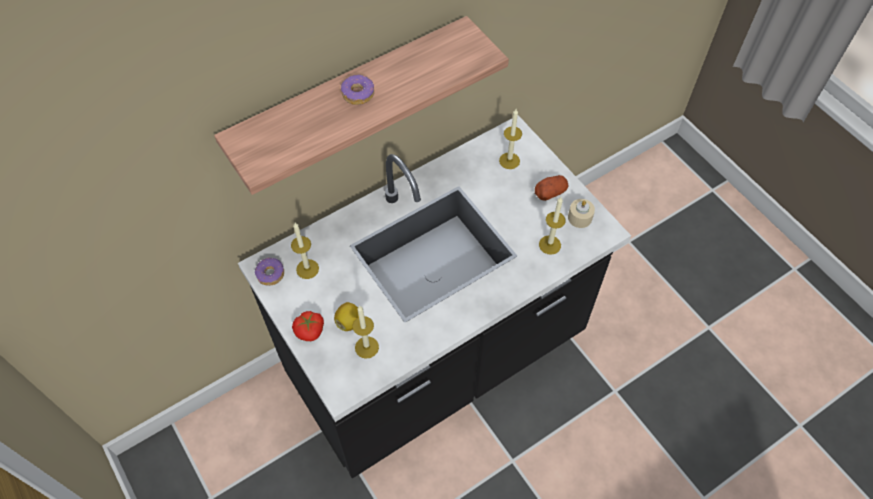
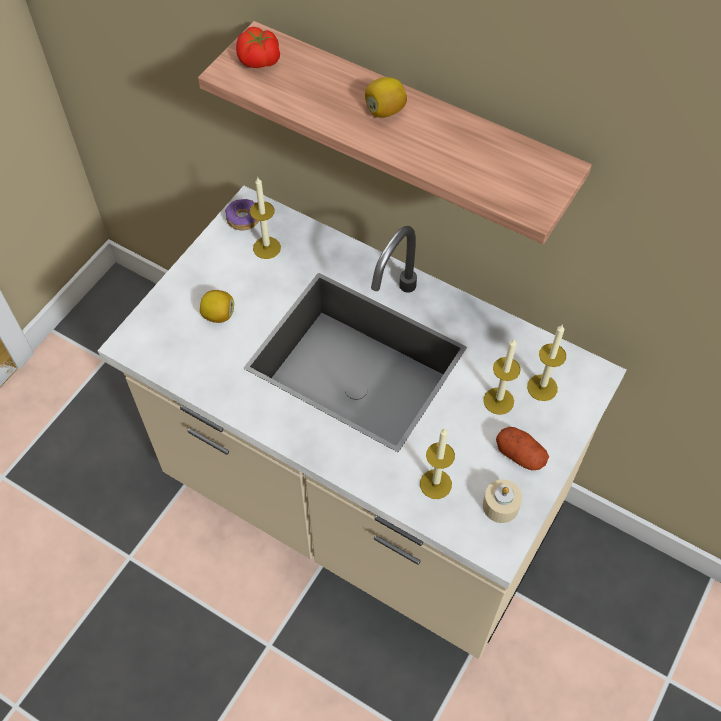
camera: 65 degrees right, 0 degrees up
(310, 331) = (191, 284): tomato -> tomato (259, 60)
(358, 94) = (385, 111): donut -> lemon
(366, 347) = (194, 344): candle -> candle (498, 401)
(436, 357) = (360, 502): black counter -> beige counter

